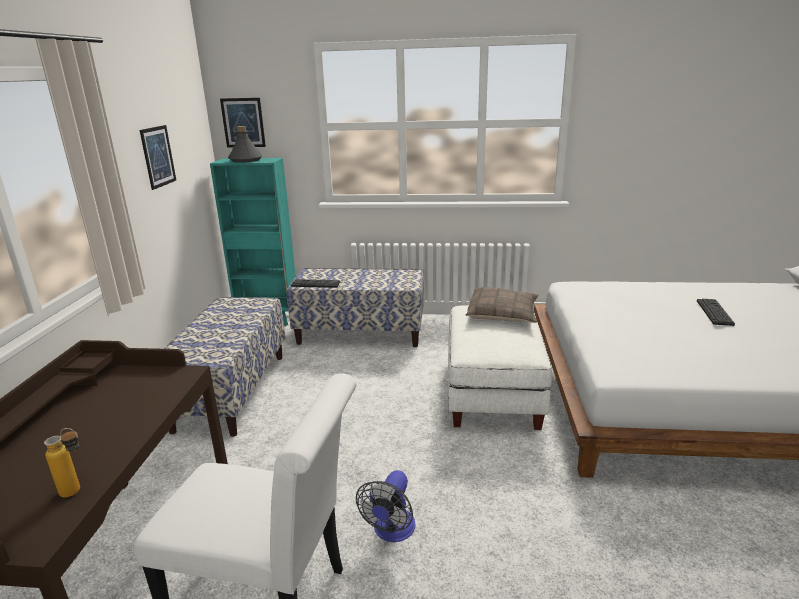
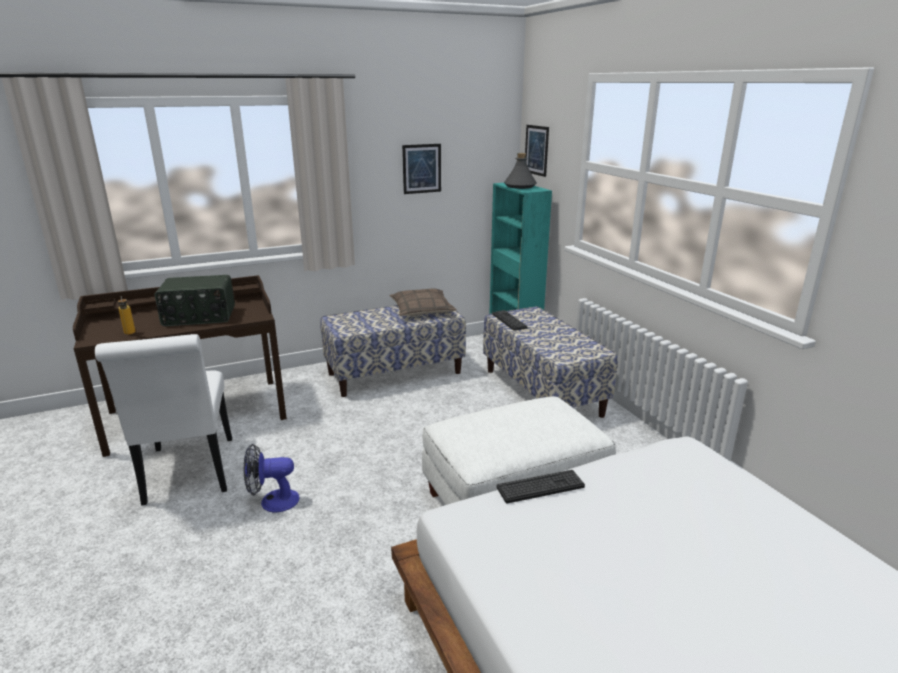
camera: 60 degrees right, 0 degrees up
(108, 418) = (199, 317): none -> radio
(502, 314) = (554, 423): pillow -> pillow (422, 310)
(714, 312) = (749, 595): keyboard -> keyboard (540, 487)

